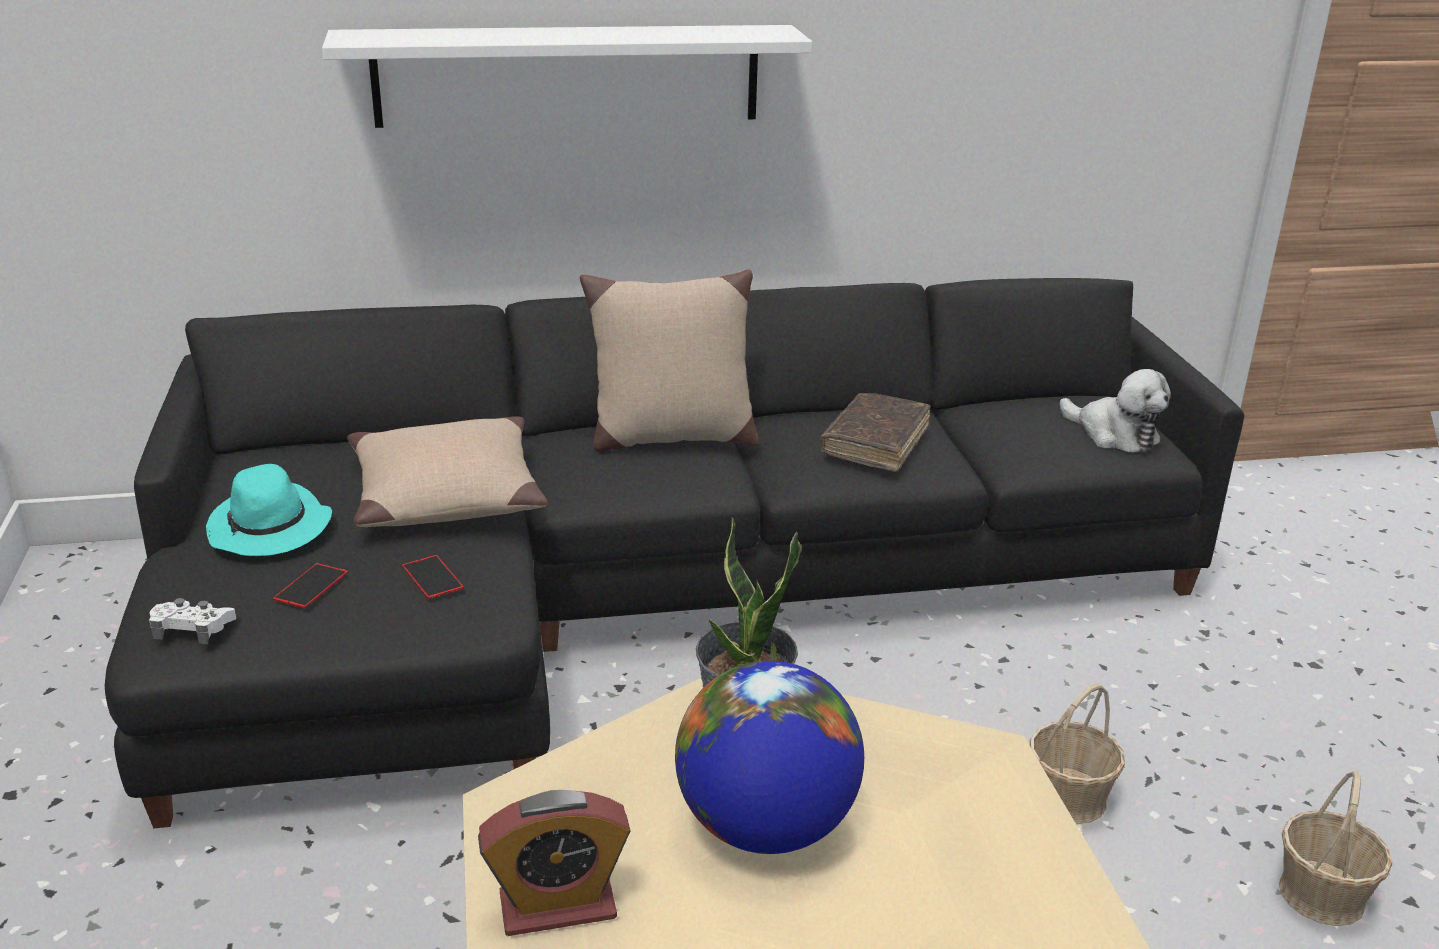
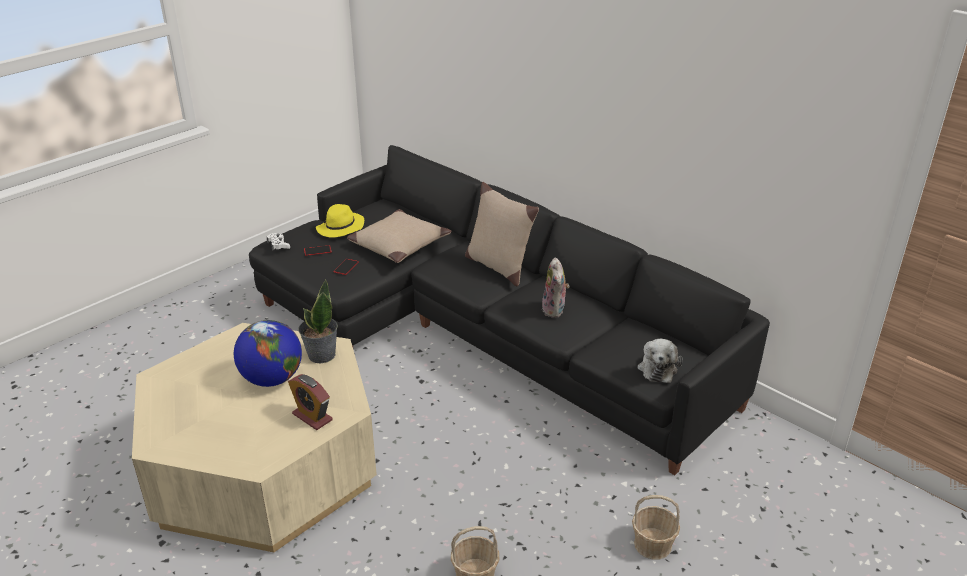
camera: 55 degrees right, 5 degrees up
(271, 529) = (340, 228): turquoise hat -> yellow hat
(557, 906) = (208, 358): alarm clock -> alarm clock (312, 417)
(568, 75) = (529, 94): white shelf -> none
(875, 443) = (555, 310): brown book -> plush toy
(1069, 797) = (468, 484): basket -> basket (653, 544)

